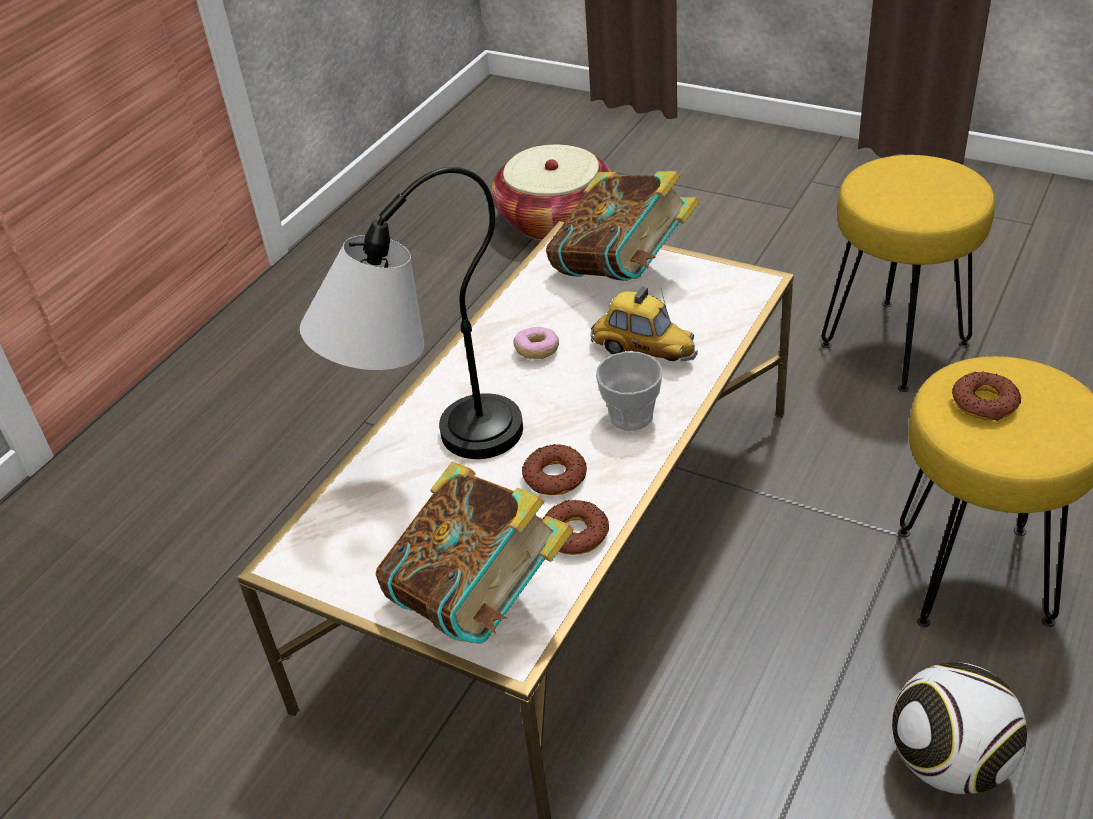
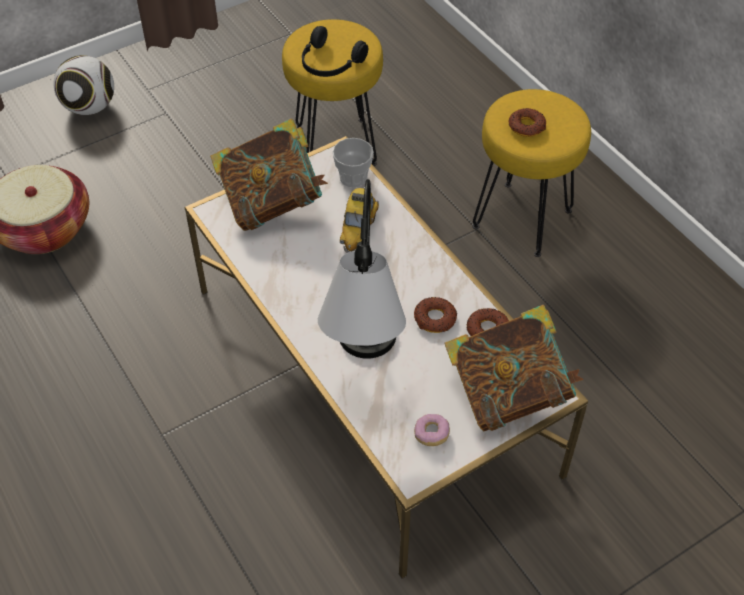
camera: 65 degrees left, 10 degrees up
(537, 351) = (314, 277): donut -> donut (431, 434)
(631, 416) = (411, 263): cup -> cup (353, 177)
(643, 351) = (358, 230): toy car -> toy car turned 135 degrees clockwise
(883, 198) = (329, 64): none -> black headphones
(949, 763) = (622, 295): football -> football (90, 108)

